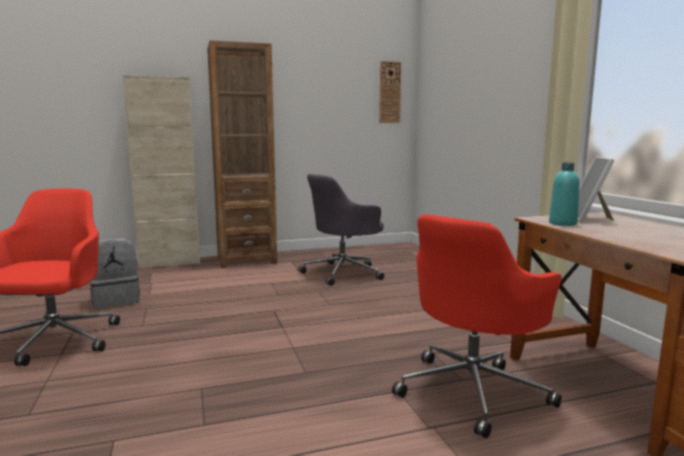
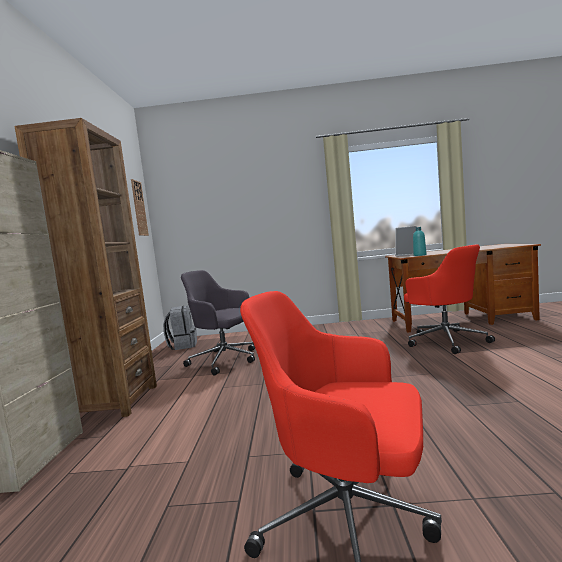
camera: 70 degrees left, 5 degrees down
(116, 300) = (189, 489): grey backpack -> grey backpack (183, 345)
(343, 273) = (225, 360): grey office chair -> grey office chair turned 135 degrees clockwise

